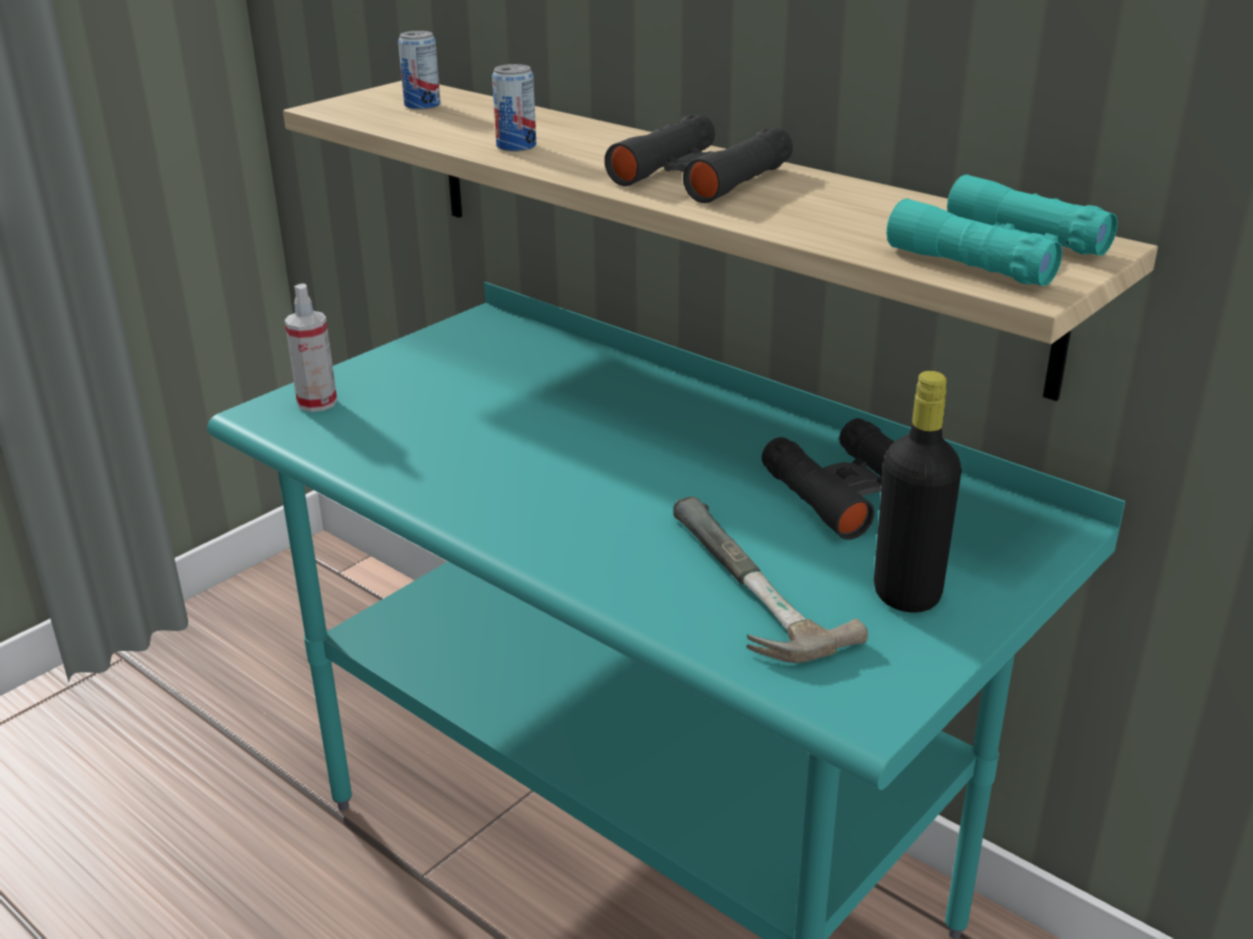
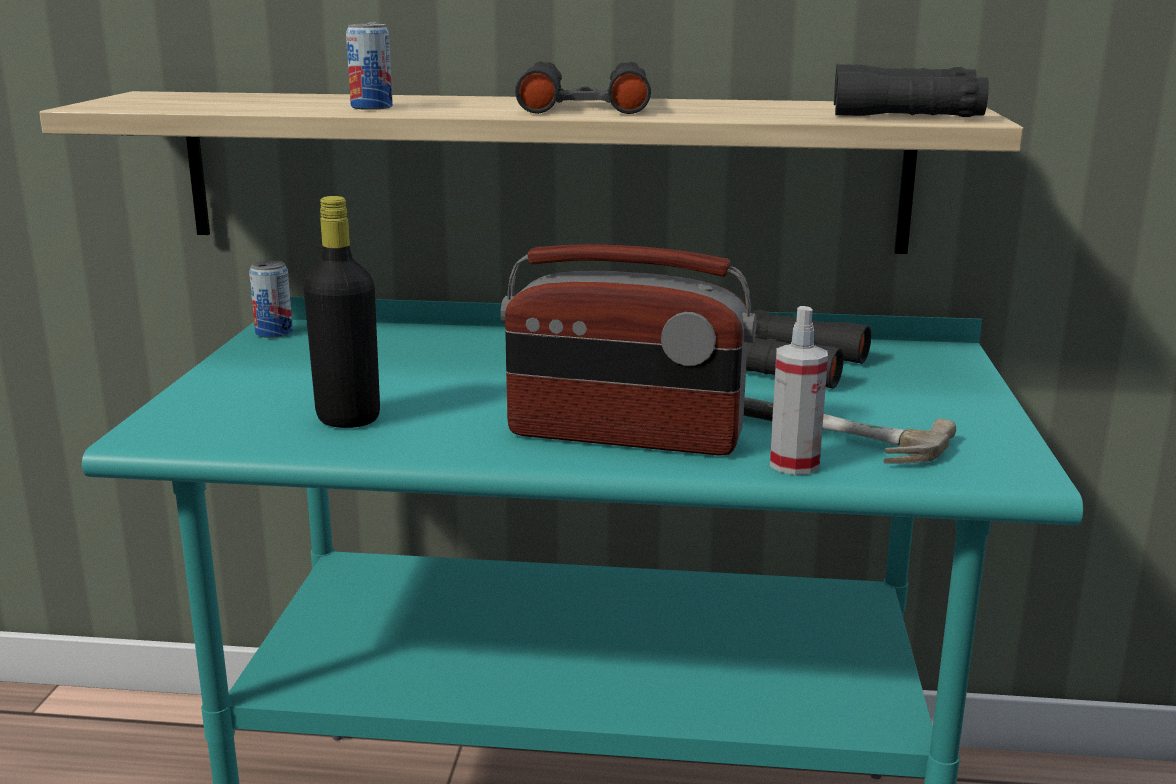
camera: 35 degrees left, 10 degrees down
(317, 402) = (200, 414): spray bottle -> spray bottle (794, 464)
(422, 105) = (198, 99): can -> can (274, 332)
(577, 533) = (624, 437): none -> radio
(907, 594) = (924, 406): black bottle -> black bottle (348, 418)
(998, 252) = (904, 111): turquoise binoculars -> black binoculars

